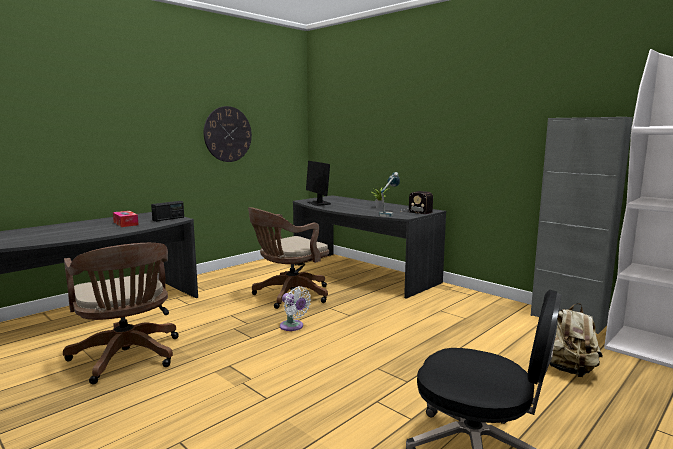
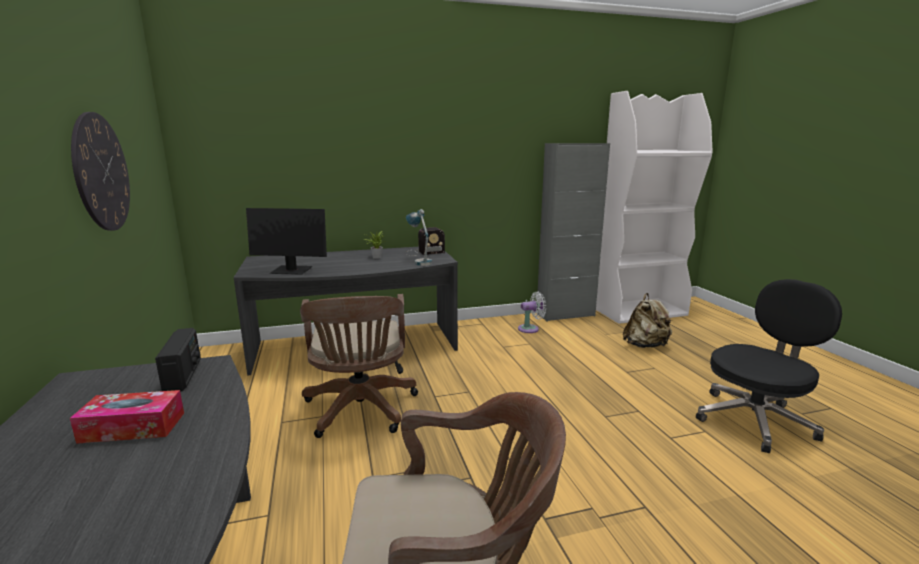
camera: 60 degrees left, 5 degrees up
(293, 327) = (466, 436): white fan -> white fan (530, 329)

